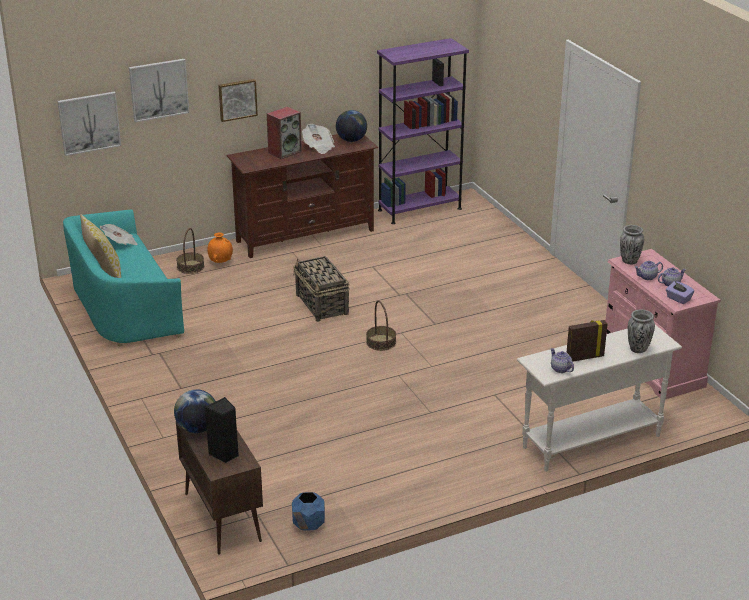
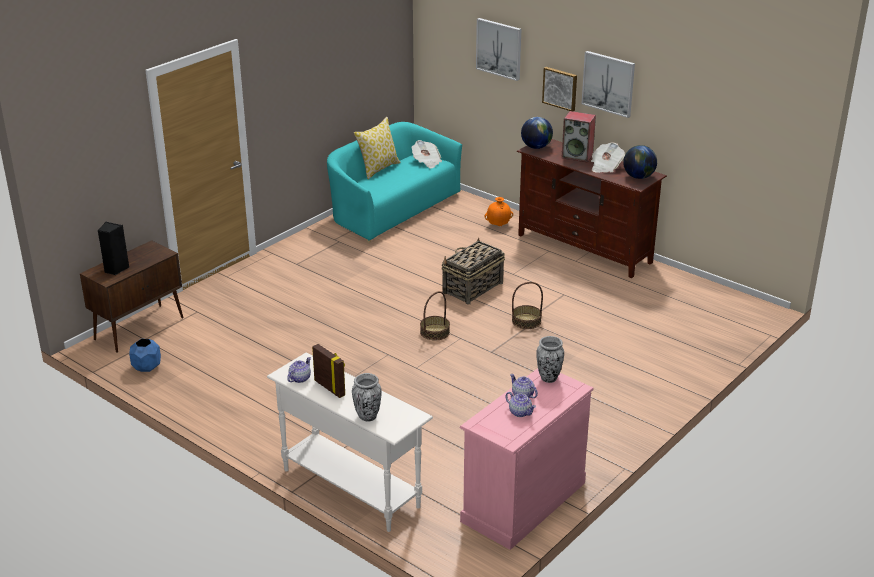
camera: 65 degrees right, 0 degrees up
(89, 123) = (446, 53): picture -> picture (608, 83)
(190, 267) = (478, 215): basket -> basket (526, 321)
(197, 428) = (144, 250): globe -> globe (536, 147)
(419, 209) = (703, 291): purple bookcase -> none
(678, 299) = (489, 423): purple tissue box -> none

